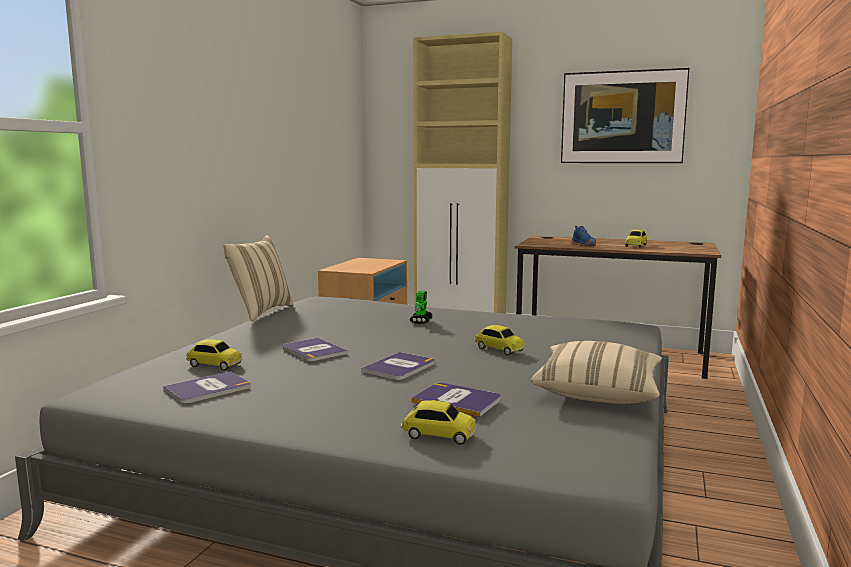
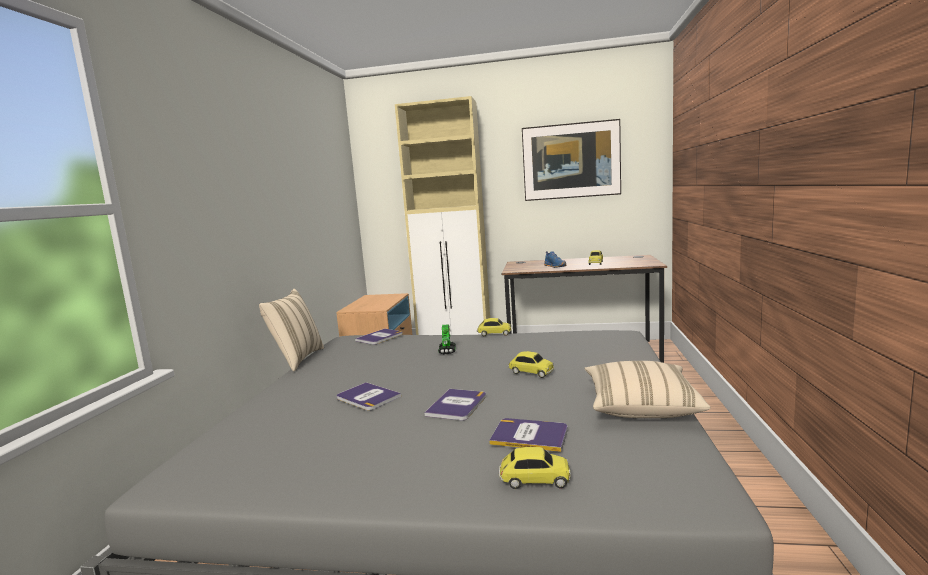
camera: 10 degrees left, 0 degrees up
(208, 389) = (283, 458): book -> book (380, 337)
(214, 365) = (277, 427): toy car -> toy car (494, 334)

